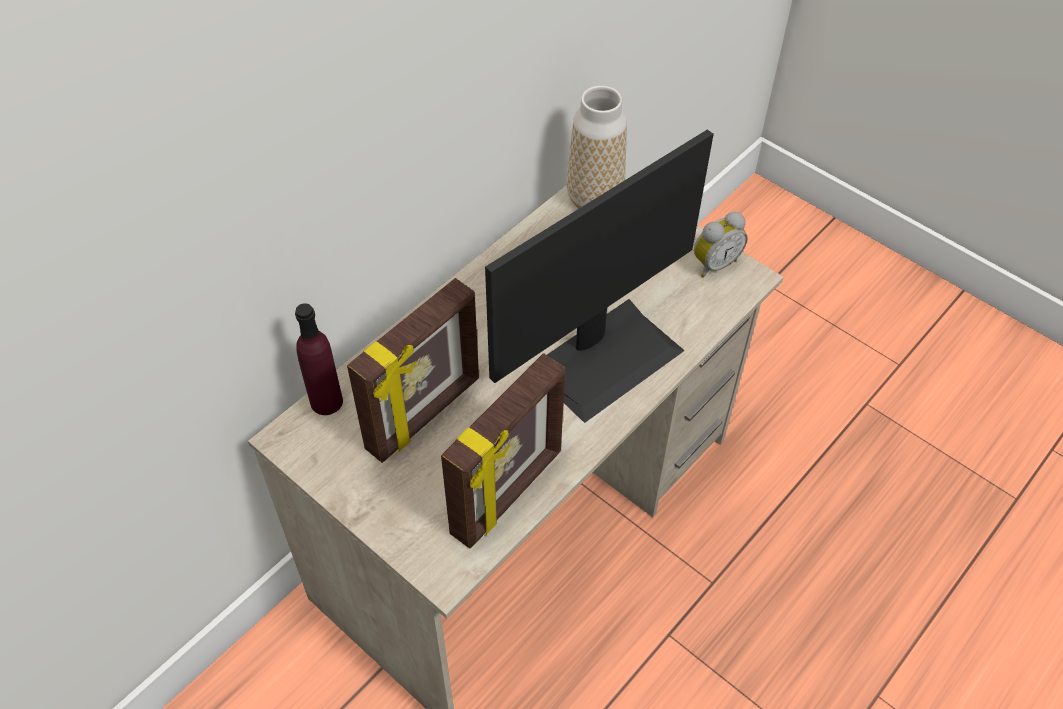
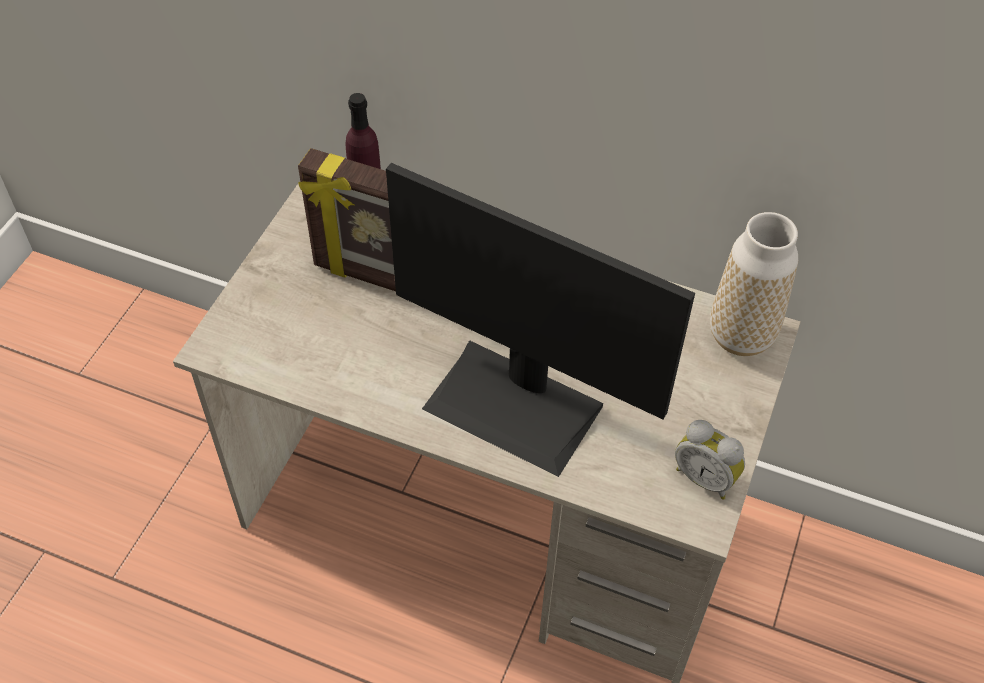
camera: 70 degrees right, 0 degrees up
(508, 493) = (314, 369): picture frame -> none

